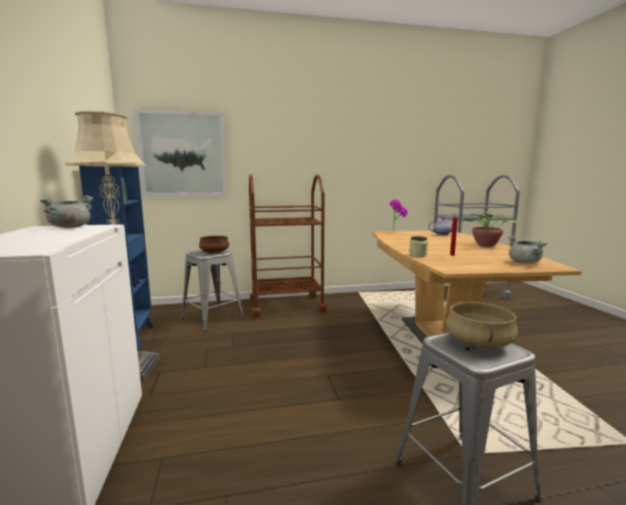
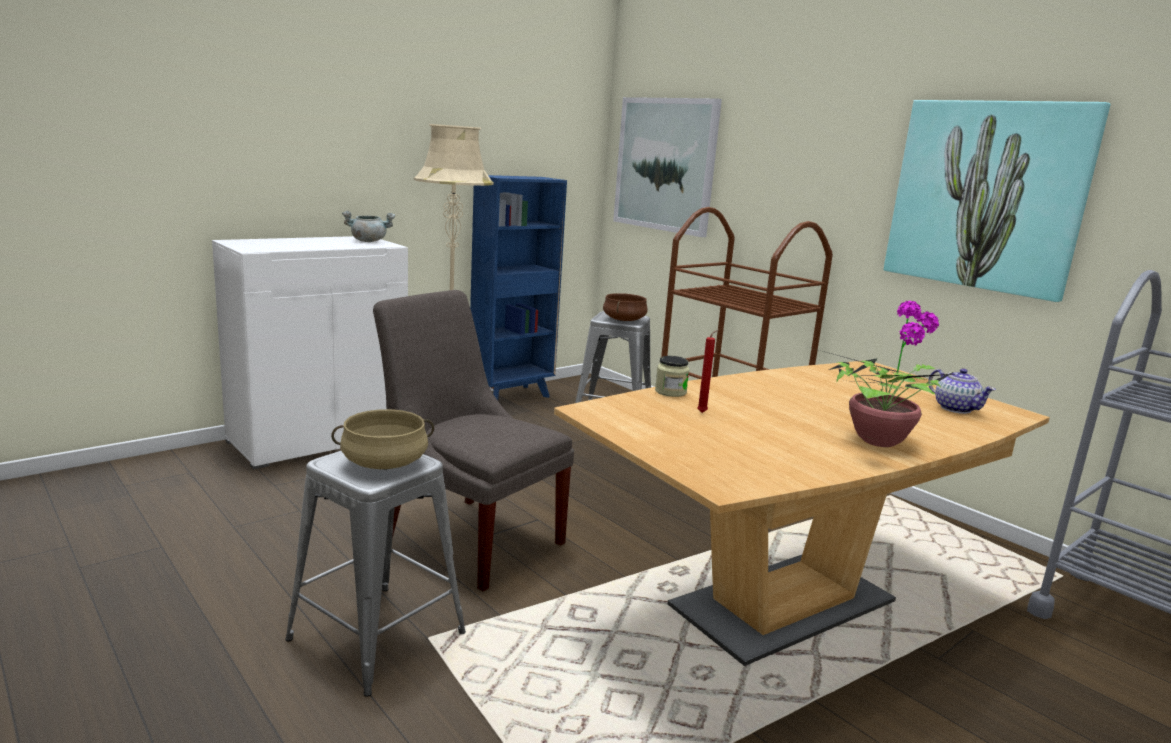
camera: 60 degrees right, 5 degrees up
(337, 406) = (469, 537): none -> grey chair
(374, 156) = (987, 196): none -> picture
(524, 262) = (727, 462): grey cooking pot -> none

